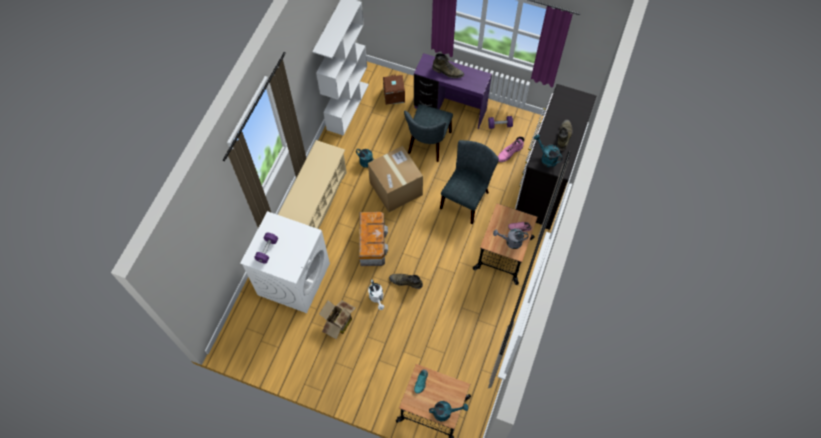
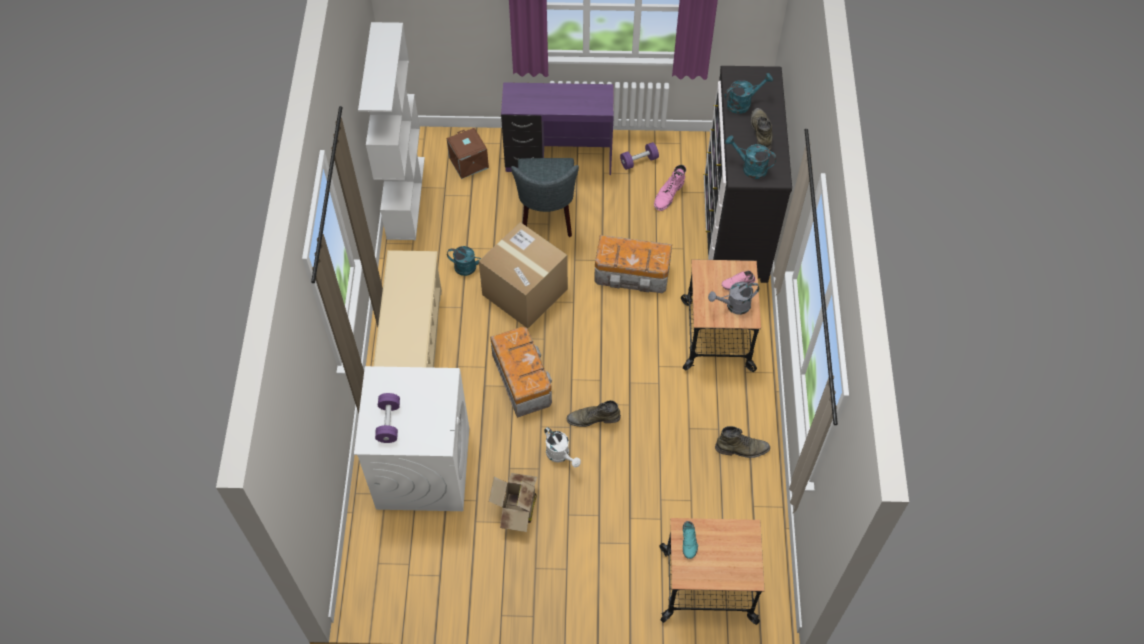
camera: 20 degrees left, 5 degrees down
(445, 412) = (742, 571): turquoise watering can -> turquoise watering can (743, 103)
(448, 72) = (550, 98): green boot -> green boot (742, 448)
(466, 198) = (633, 274): grey chair -> storage box

